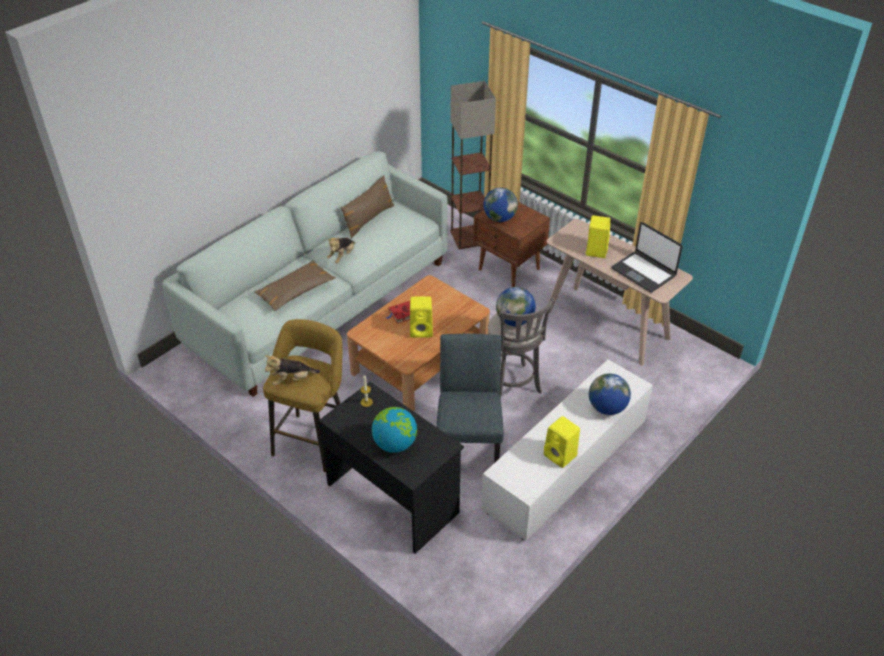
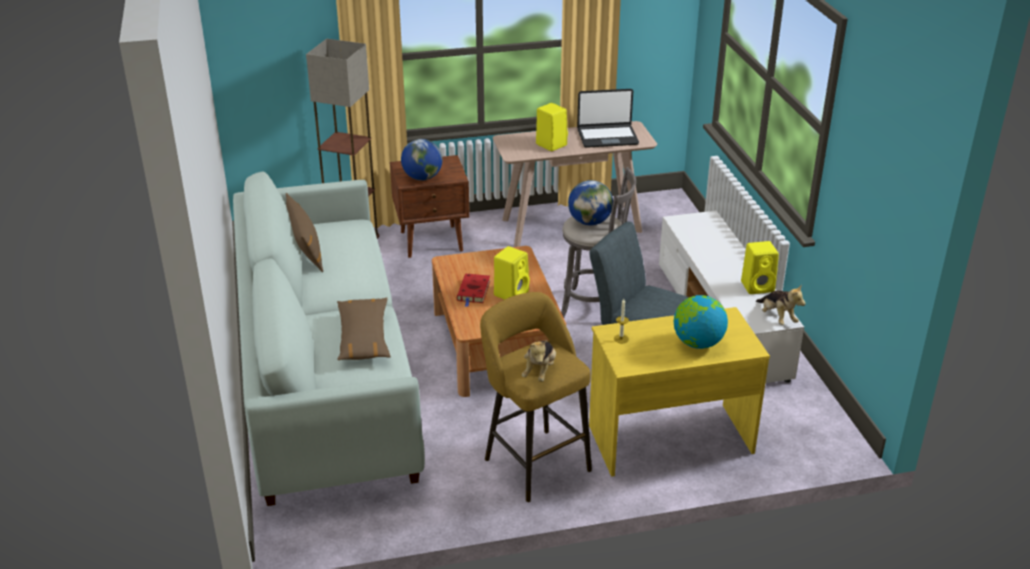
camera: 55 degrees left, 10 degrees down
(342, 256) = (346, 287): plush toy -> plush toy (777, 317)
(393, 497) = (669, 438): black desk -> yellow desk
(607, 408) = (722, 241): globe -> none

